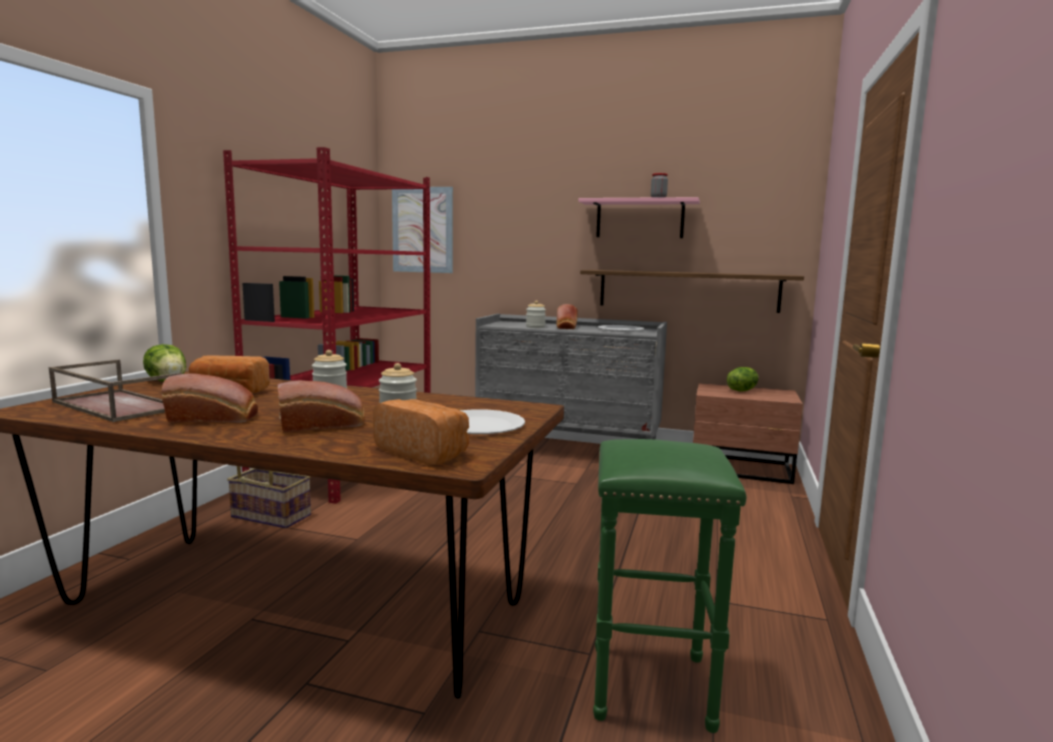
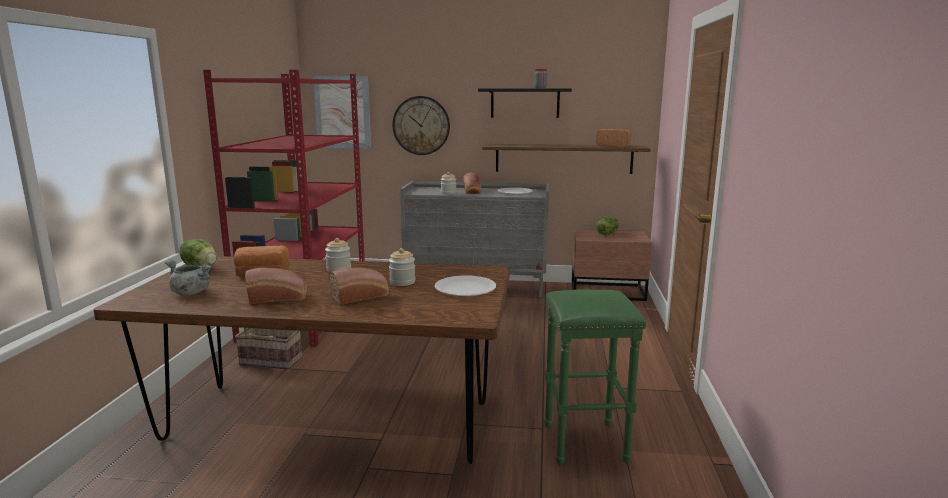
camera: 10 degrees left, 5 degrees up
(115, 405) = (190, 293): brown tray -> grey cooking pot
(424, 452) = (446, 311): bread -> bread (614, 146)
(512, 246) = (421, 125): none -> wall clock
(639, 219) = (525, 103): pink shelf -> black shelf

